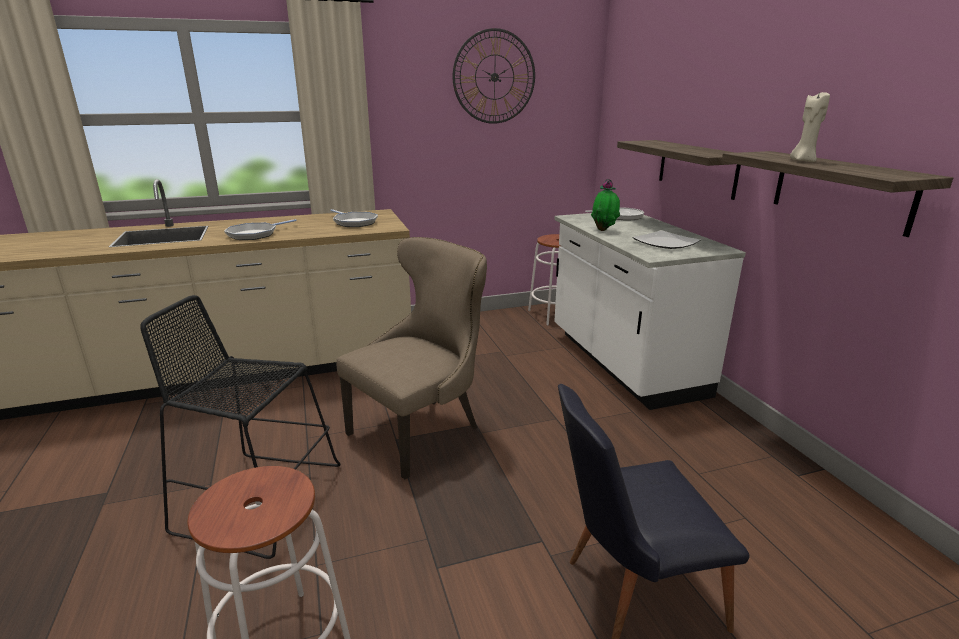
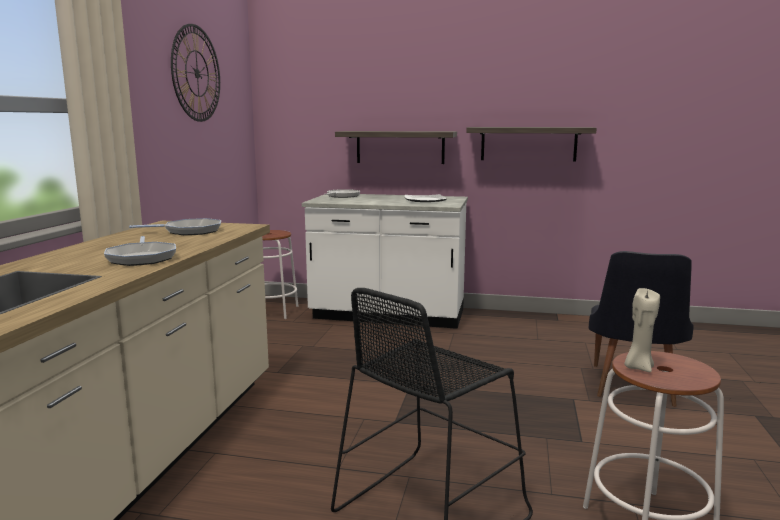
camera: 60 degrees left, 10 degrees down
(420, 431) = (394, 408): beige chair -> none
(604, 230) = (370, 202): potted plant -> none
(803, 161) = (519, 126): beige candle -> beige candle (638, 367)

